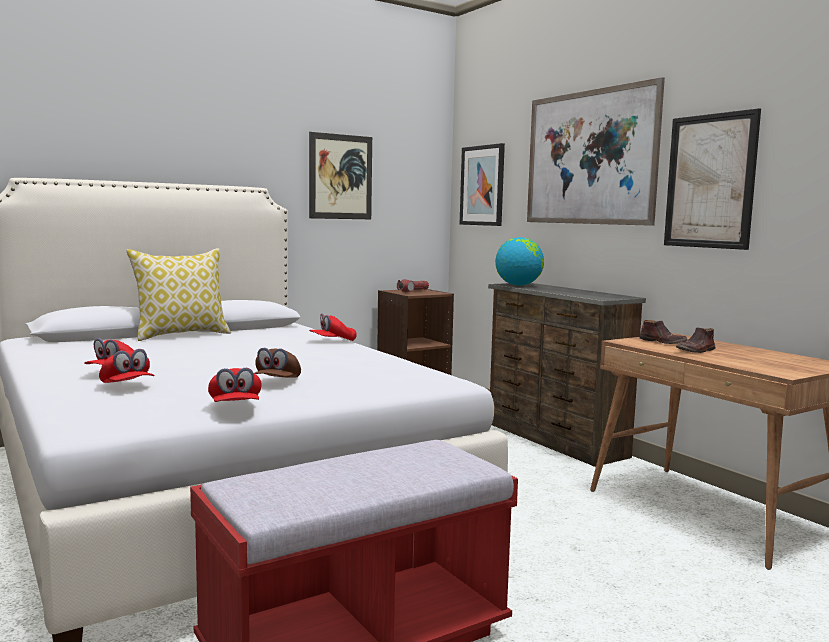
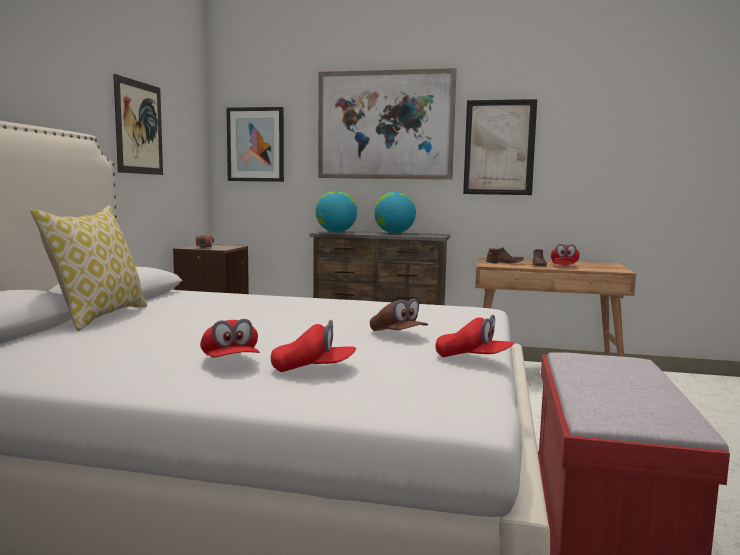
camera: 45 degrees left, 0 degrees up
(333, 341) = (272, 297): red cap -> red cap (564, 266)
(576, 291) = (394, 233): none -> globe

